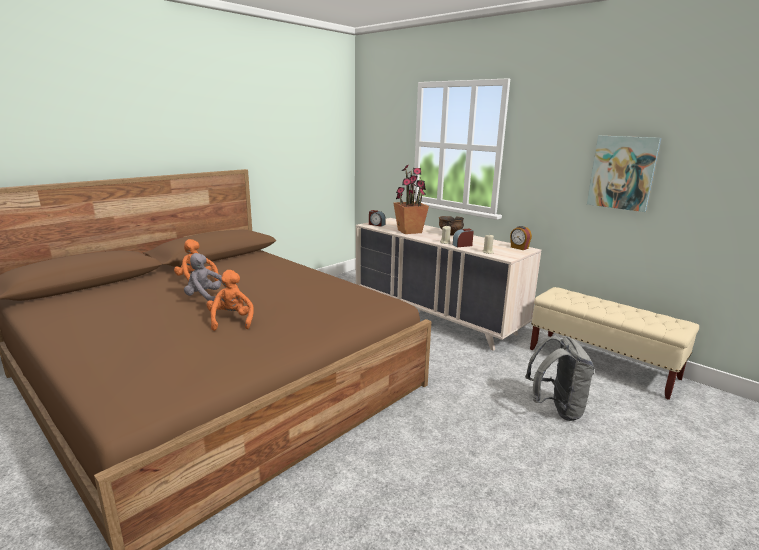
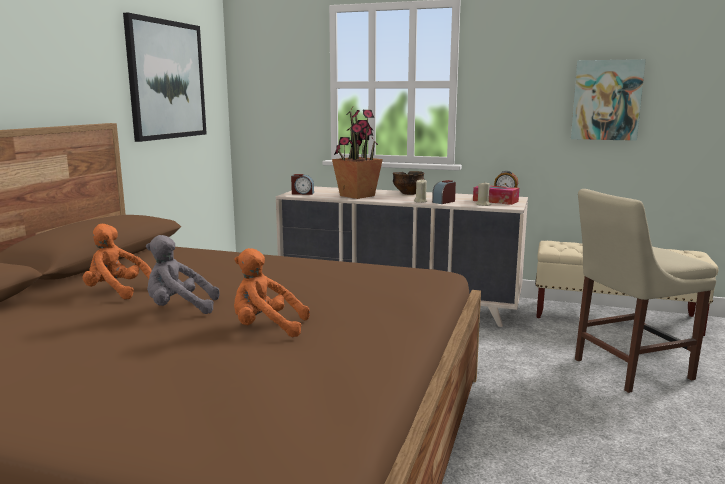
camera: 25 degrees left, 5 degrees down
(231, 321) = (266, 328): orange plush toy -> orange plush toy turned 45 degrees counterclockwise
(297, 138) = (166, 80): none -> picture
(505, 250) = (495, 201): none -> tissue box
(556, 409) = (627, 369): grey backpack -> beige chair

